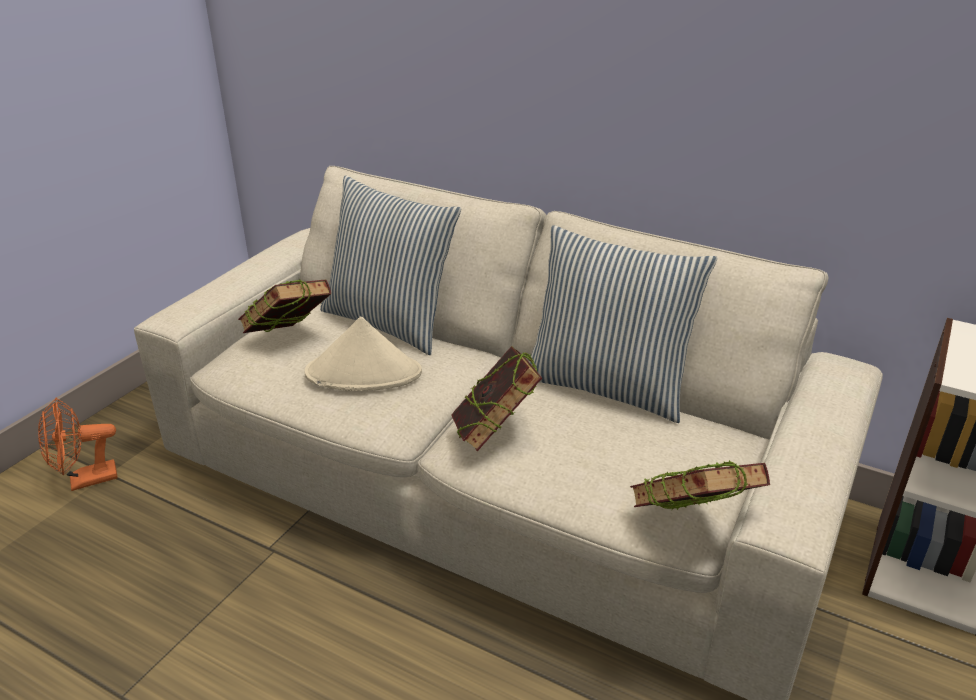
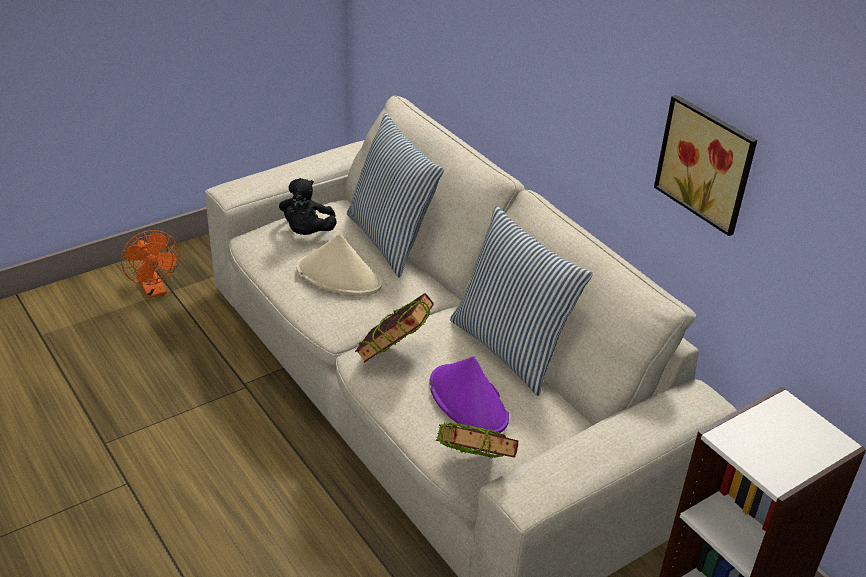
camera: 25 degrees right, 5 degrees up
(85, 480) = (154, 290): orange fan -> orange fan turned 120 degrees counterclockwise
(289, 340) = (307, 232): book -> black plush toy
(618, 453) = (468, 401): none -> purple hat
(805, 99) = (708, 163): none -> picture

